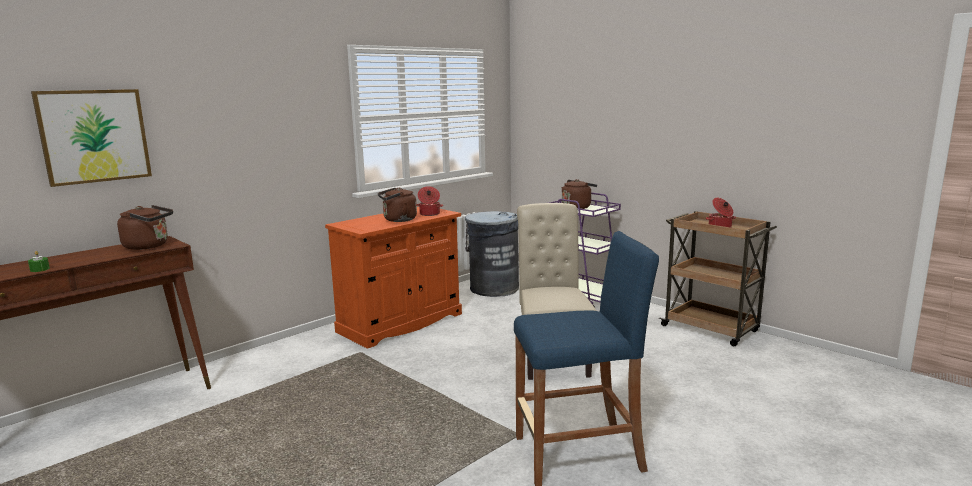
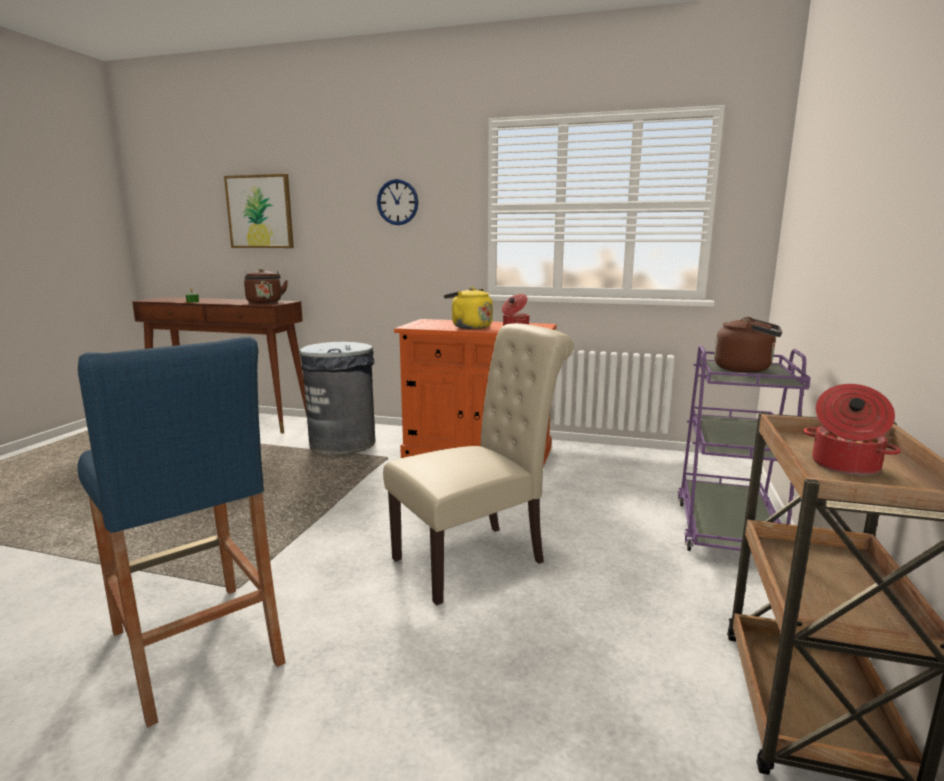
camera: 60 degrees right, 0 degrees up
(274, 117) = (397, 202): none -> wall clock
(398, 220) = (469, 327): brown kettle -> yellow kettle
(494, 288) = (649, 467): grey trash can -> grey trash can (343, 444)

